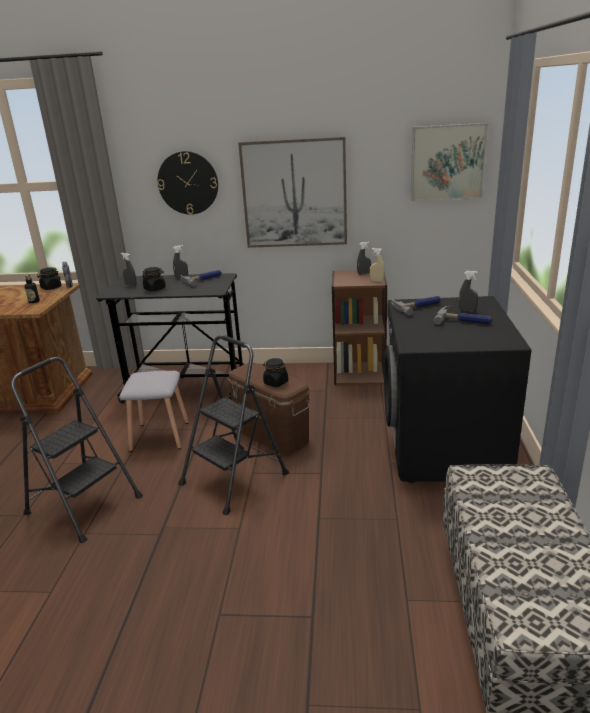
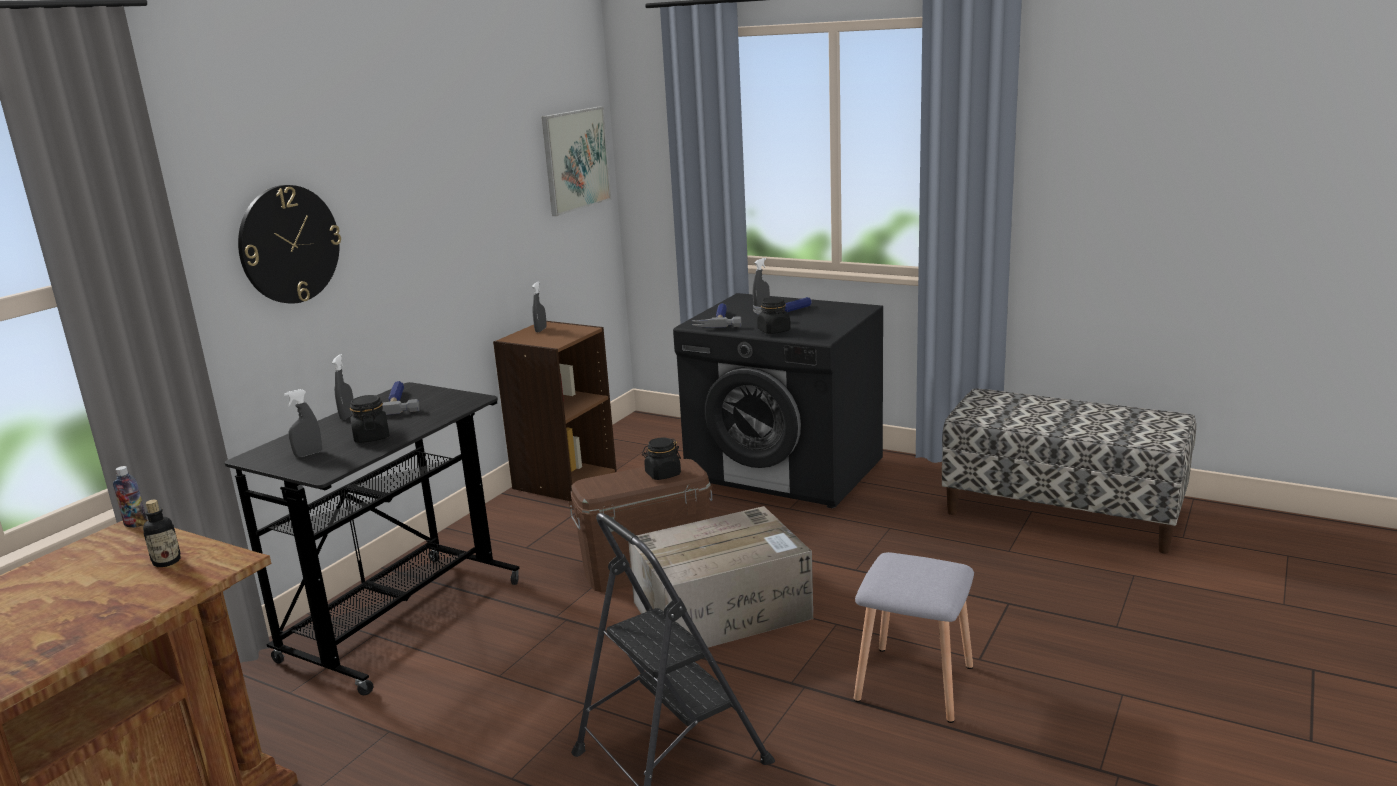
camera: 65 degrees left, 5 degrees down
(51, 288) = (97, 544): black jar -> black jar (774, 331)
(158, 436) = (541, 663): grey stool -> grey stool (915, 684)
(236, 476) = (723, 609): black step ladder -> cardboard box
(294, 194) = (436, 232): picture -> none
(377, 281) = (581, 328): beige spray bottle -> none

